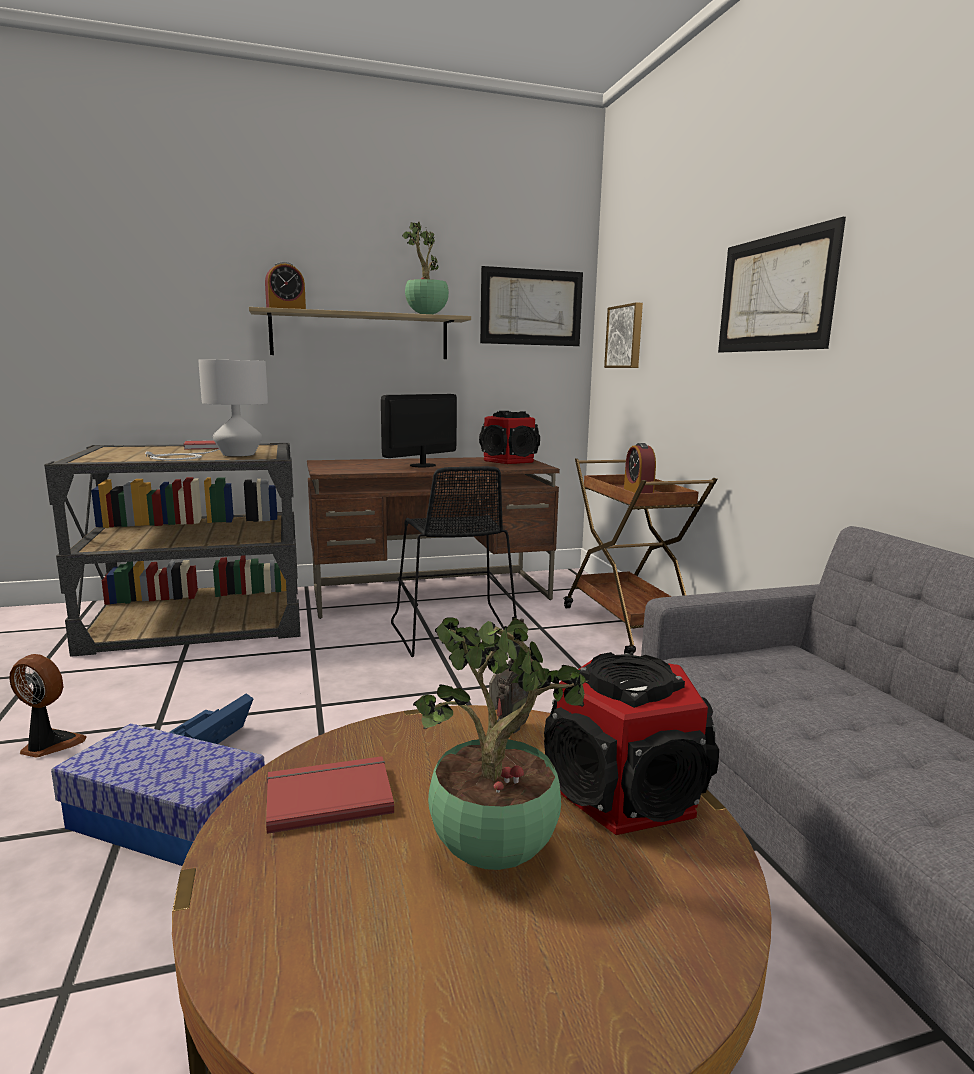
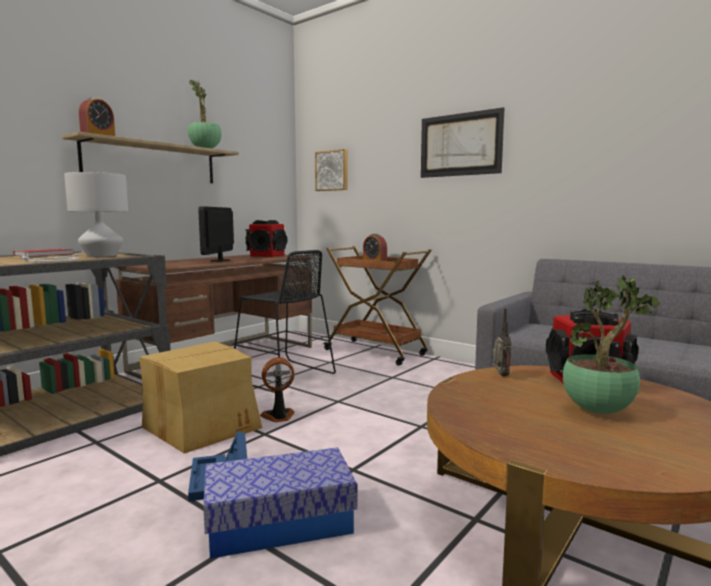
camera: 35 degrees left, 5 degrees down
(49, 745) = (81, 525): fan -> fan (278, 417)
(283, 673) = (203, 425): none -> cardboard box
(328, 795) = (494, 418): red book -> none
(531, 307) = (262, 149): picture -> none

